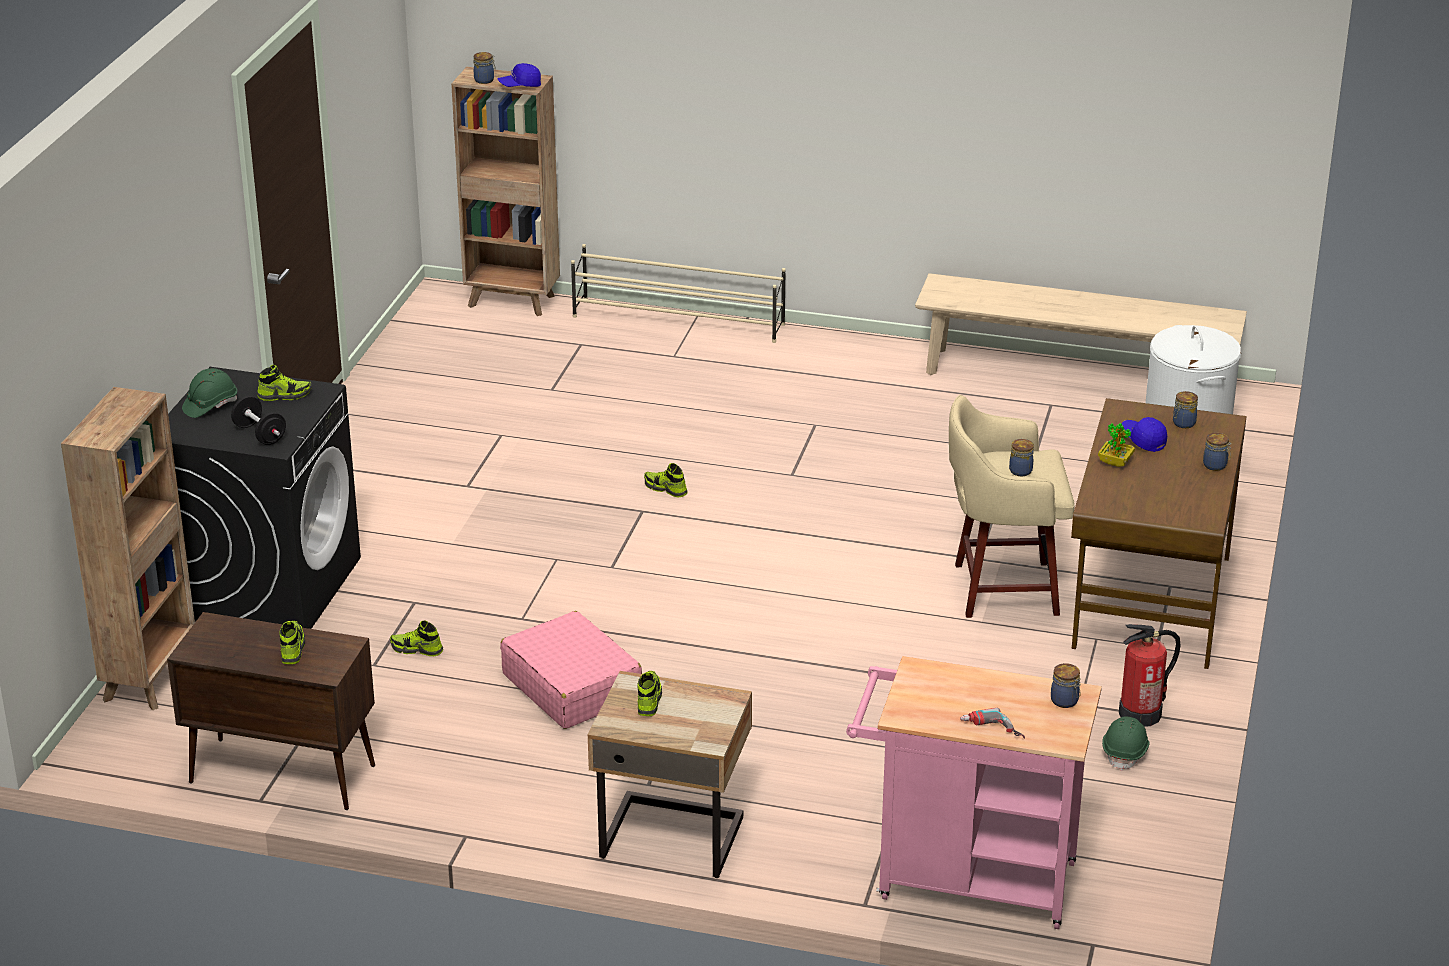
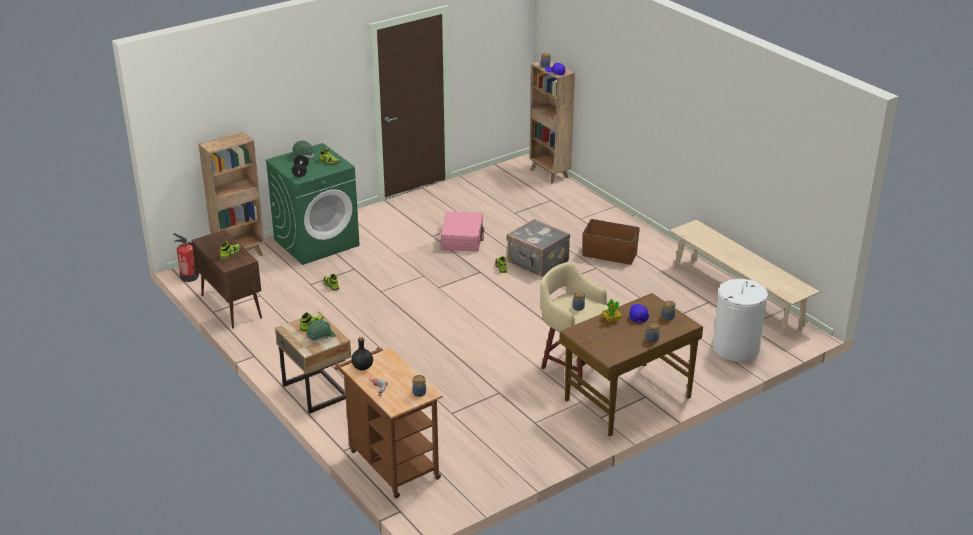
camera: 40 degrees right, 0 degrees up
(268, 587) = (317, 242): black washing machine -> green washing machine
(571, 686) = (361, 323): pink suitcase -> pink suitcase (462, 239)
(679, 321) = (603, 206): beige shoe rack -> none
(713, 456) = (537, 263): none -> grey suitcase
(805, 394) = (610, 254): none -> brown storage box
(914, 707) = (363, 367): none -> black bottle
(964, 880) = (390, 462): pink cart -> brown cart
(1125, 752) = (524, 450): green hard hat -> green hard hat (321, 337)
(1141, 714) = (553, 439): fire extinguisher -> fire extinguisher (189, 277)

